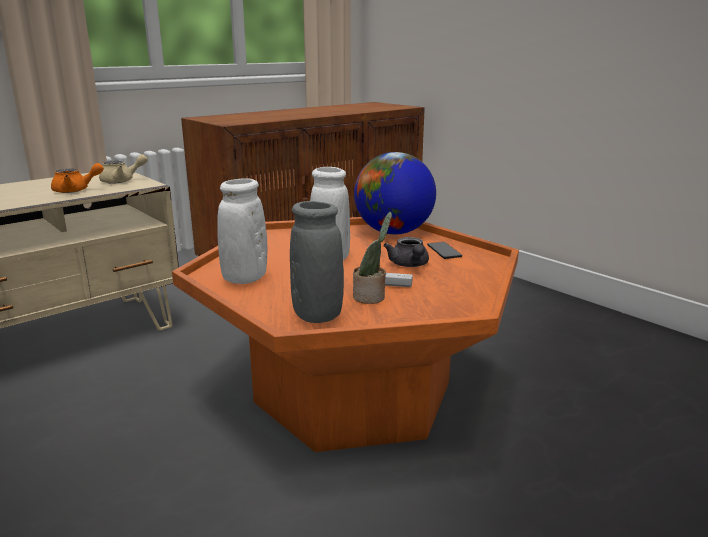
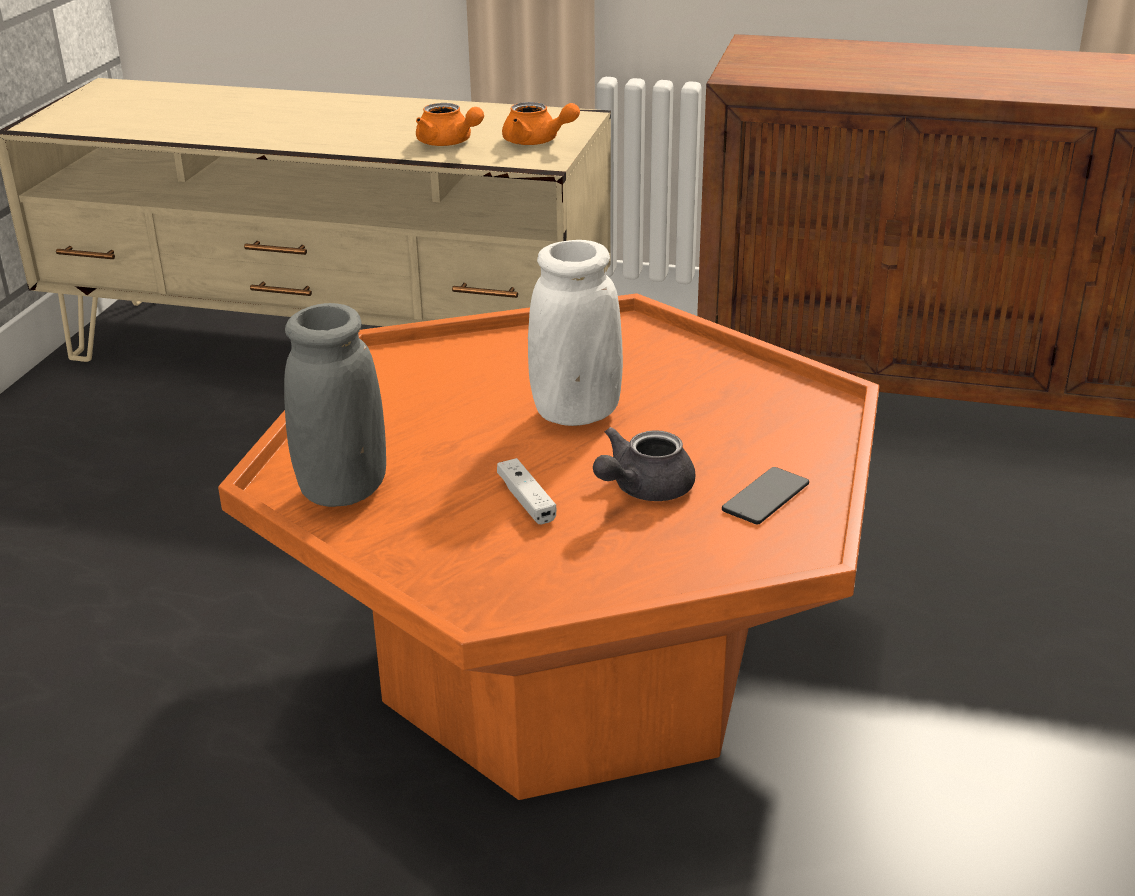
camera: 55 degrees right, 10 degrees up
(122, 181) = (537, 142): beige teapot -> orange teapot
(244, 279) = (413, 386): white vase -> none
(371, 297) = (457, 507): potted plant -> none
(393, 232) = (796, 415): globe -> none

